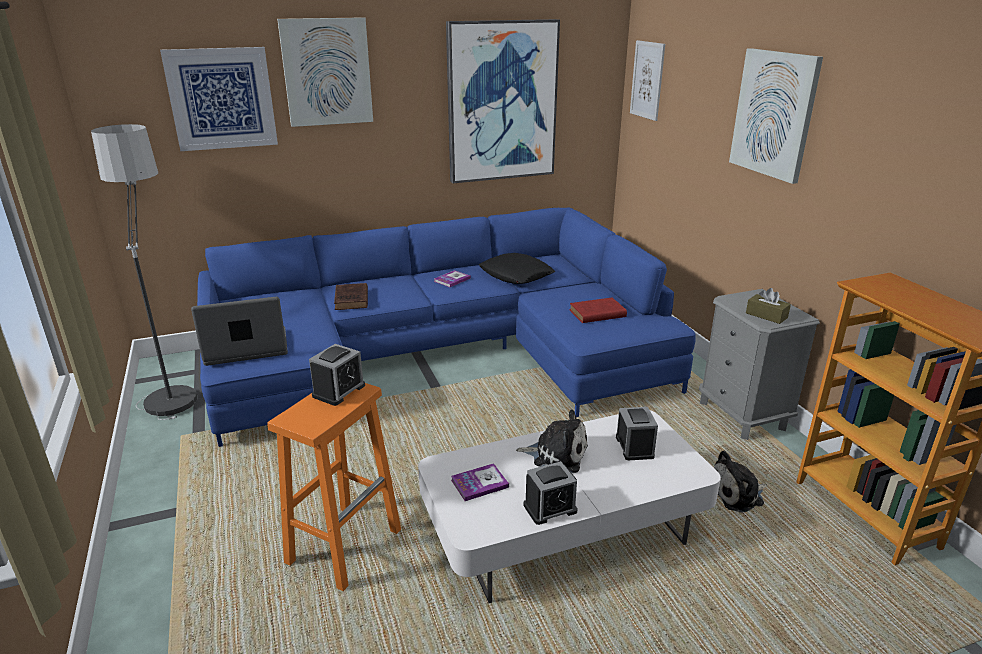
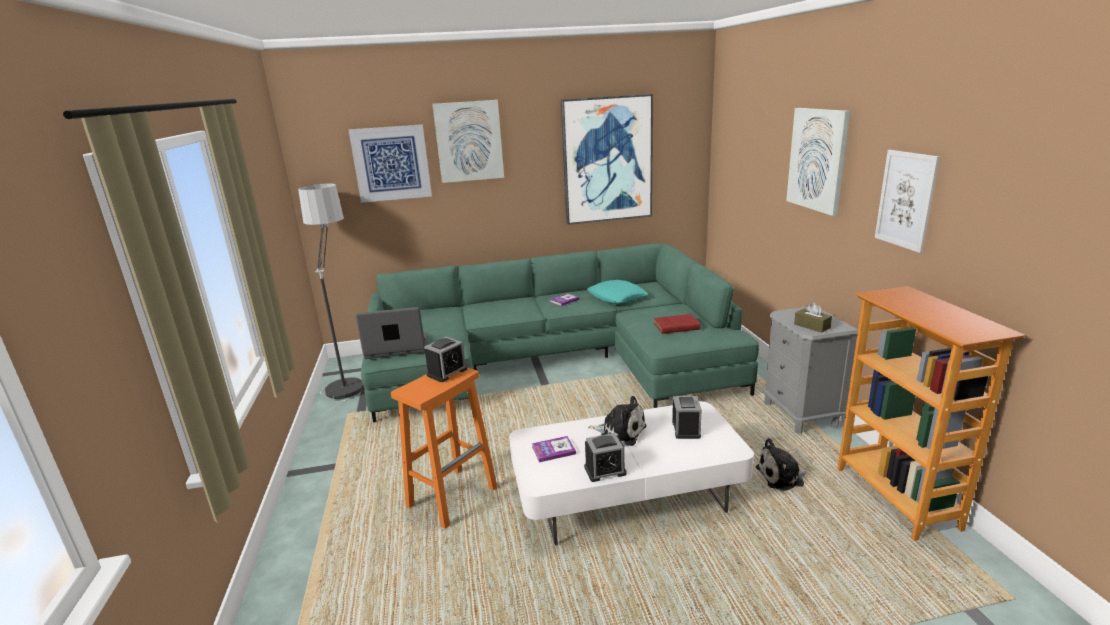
camera: 10 degrees right, 5 degrees down
(351, 300) = (482, 315): brown book -> none
(443, 355) = (556, 361): blue sofa -> green sofa
(516, 275) = (617, 297): black pillow -> turquoise pillow
(647, 80) = (726, 138): picture -> picture (906, 200)

